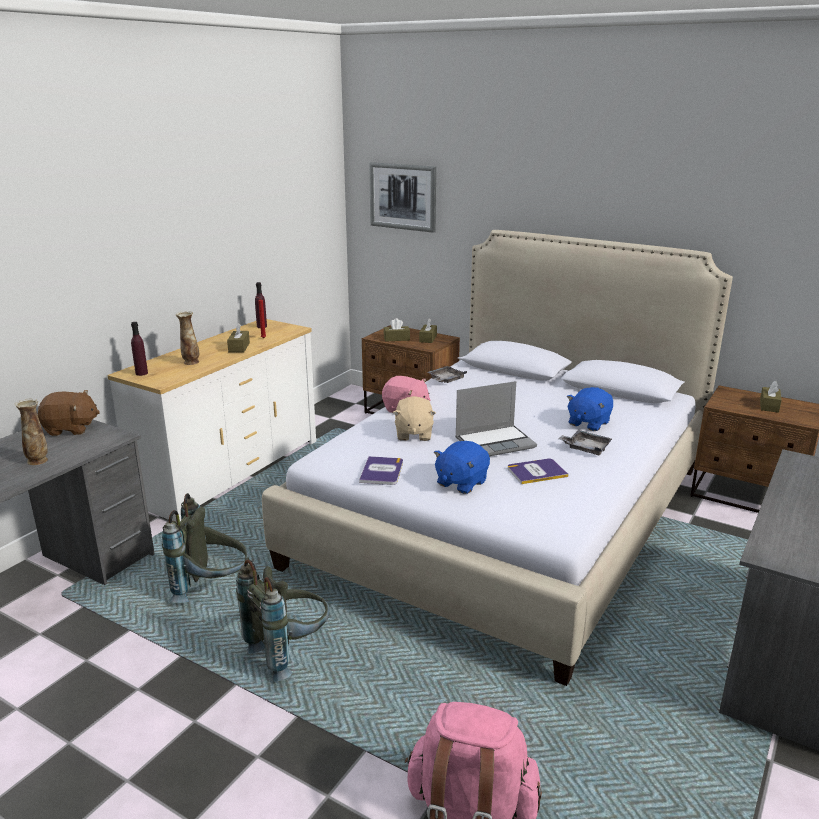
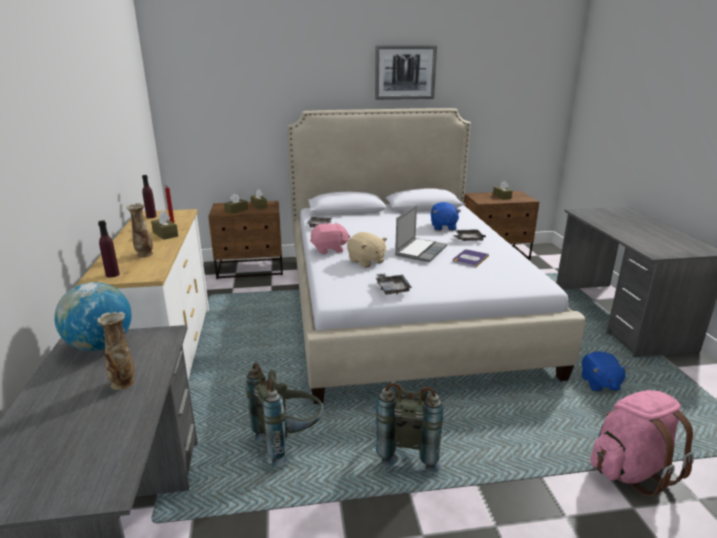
camera: 40 degrees left, 0 degrees up
(70, 429) = (100, 345): brown plush toy -> globe
(382, 471) = (392, 288): book -> grey tray
(403, 196) = (211, 94): picture -> picture (405, 72)
(461, 483) = (446, 278): blue plush toy -> blue plush toy (599, 383)

